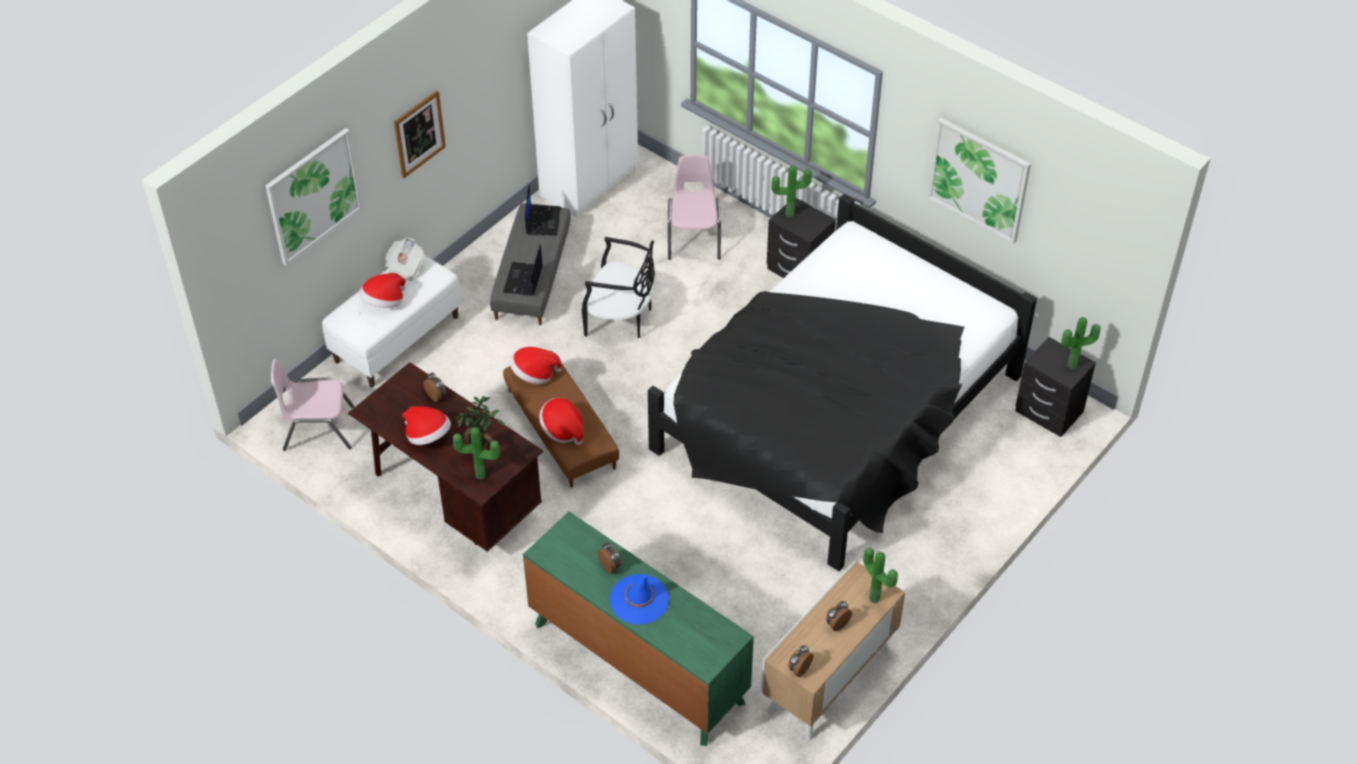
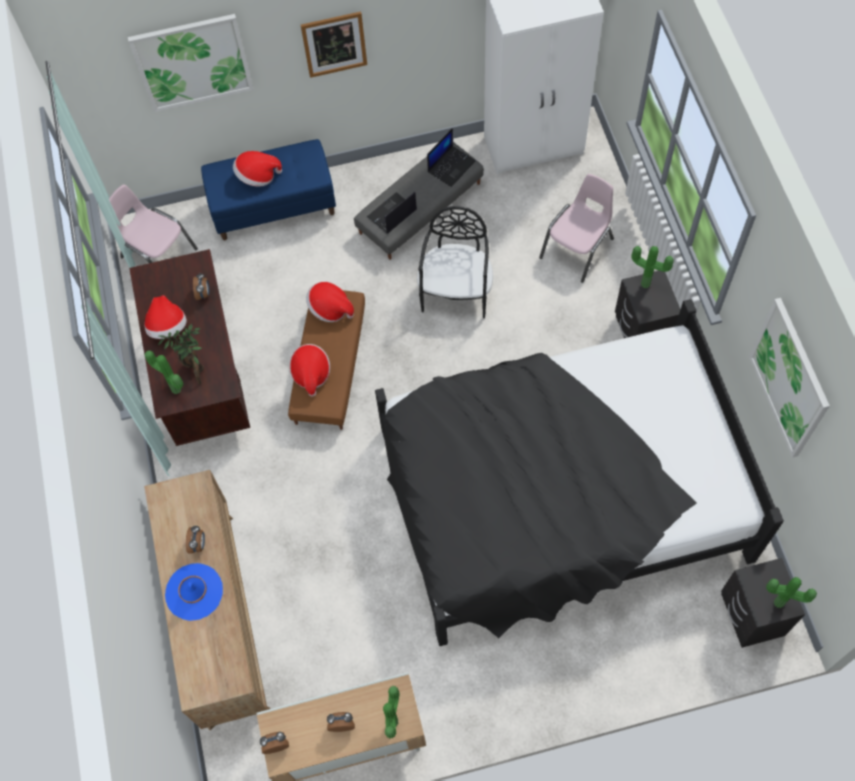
camera: 40 degrees right, 15 degrees up
(397, 338) = (274, 207): white bench -> blue bench
(404, 269) = (295, 154): newspaper -> none
(620, 318) = (456, 291): black chair -> black chair turned 135 degrees counterclockwise
(637, 662) = (219, 617): green dresser -> brown dresser

